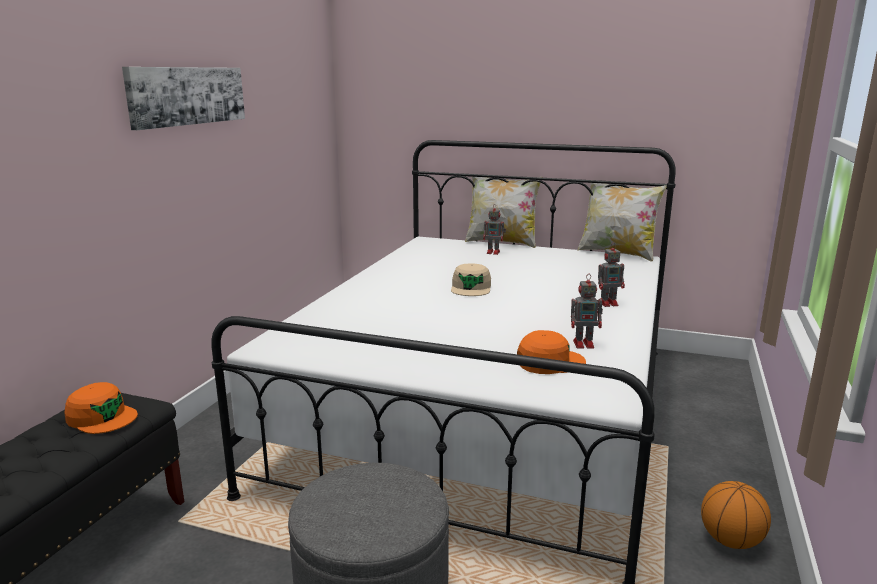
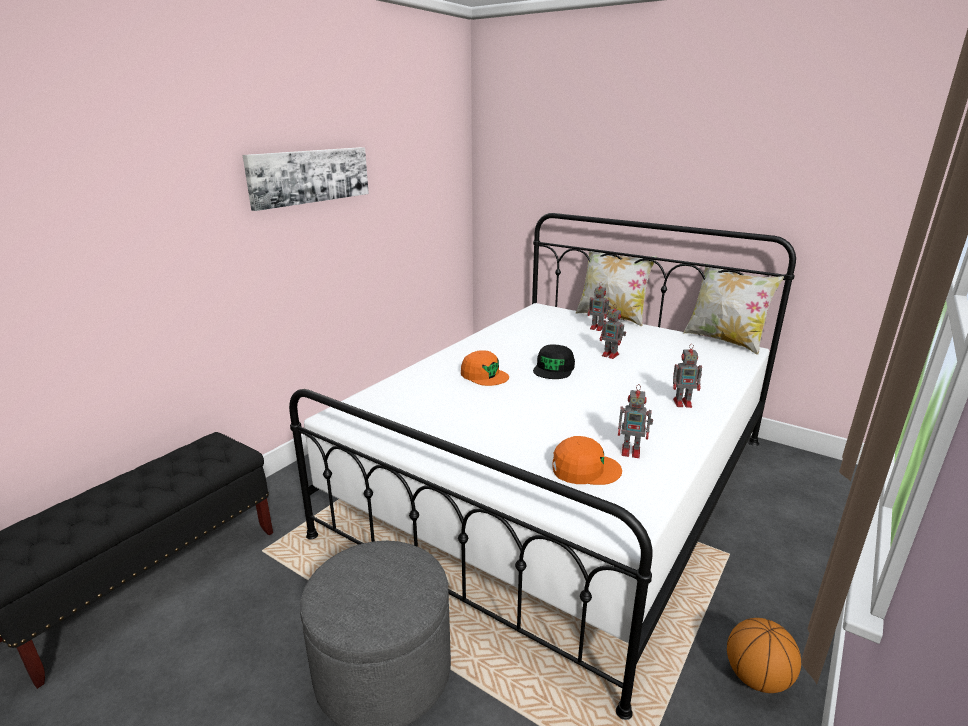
camera: 15 degrees right, 5 degrees up
(102, 417) = (201, 460): orange cap -> orange cap (484, 375)
(471, 288) = (554, 369): beige cap -> black cap
(520, 272) = (611, 355): none -> toy robot

